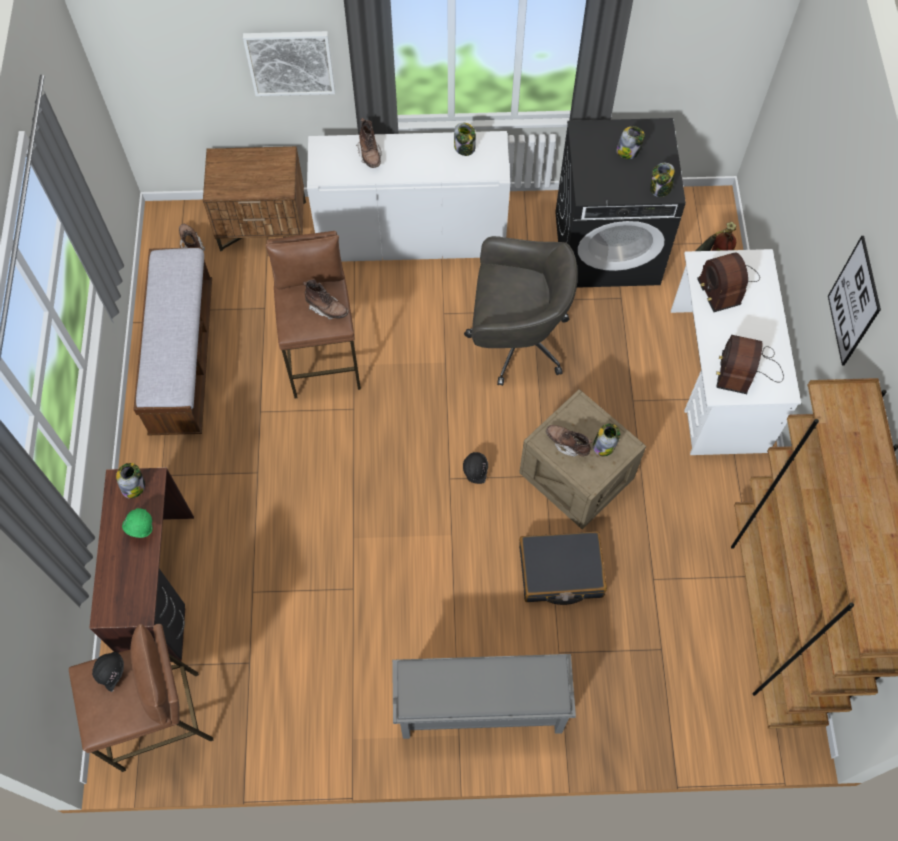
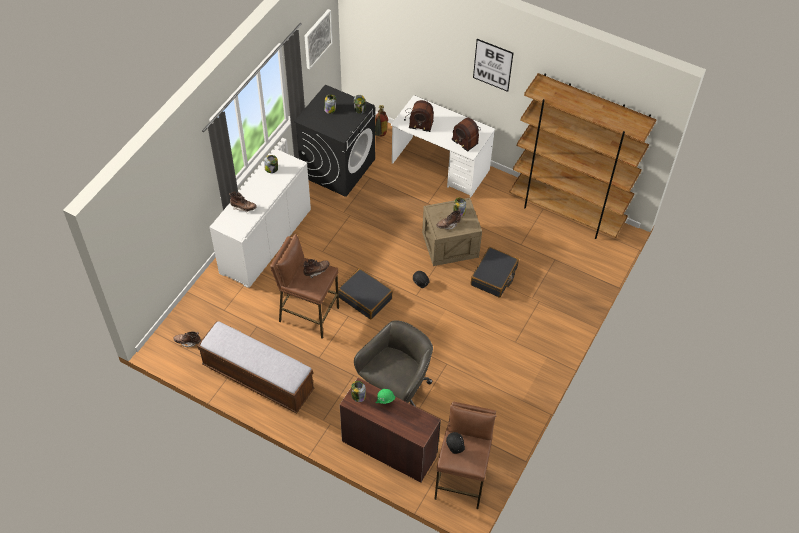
camera: 60 degrees left, 10 degrees down
(264, 226) = (204, 302): brown nightstand -> none
(290, 62) = (187, 195): picture -> picture (317, 38)
(399, 413) = (365, 298): none -> black suitcase
(479, 709) = (540, 342): grey shoe rack -> none
(515, 340) = (361, 230): grey office chair -> grey office chair (395, 391)

